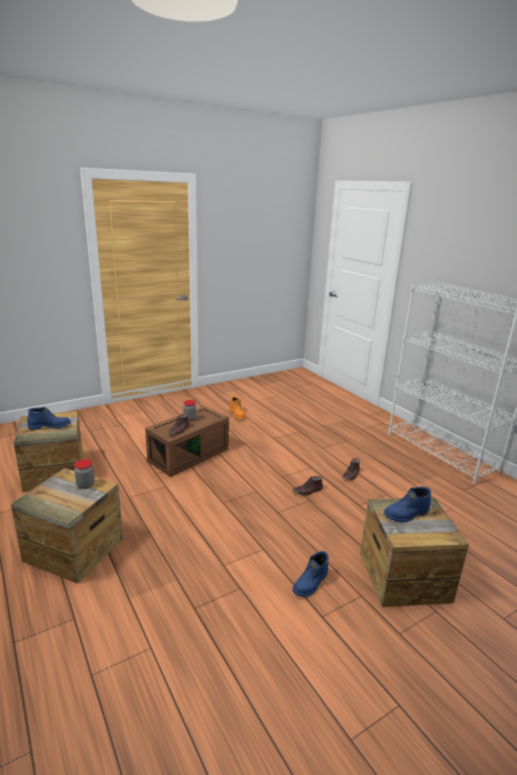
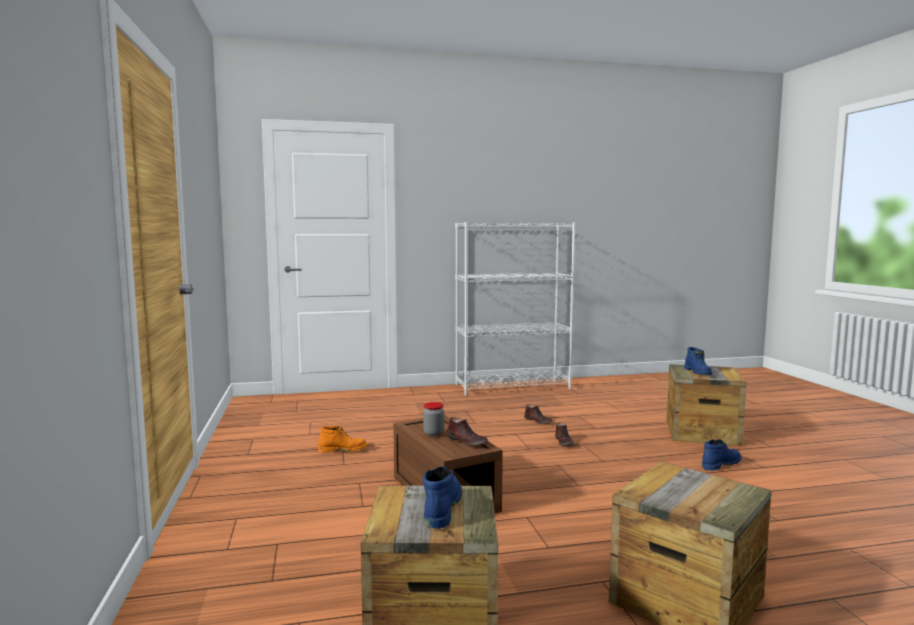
camera: 70 degrees left, 15 degrees down
(85, 485) = (667, 479): jar -> none
(311, 583) = (720, 464): blue boot -> blue boot turned 90 degrees counterclockwise

